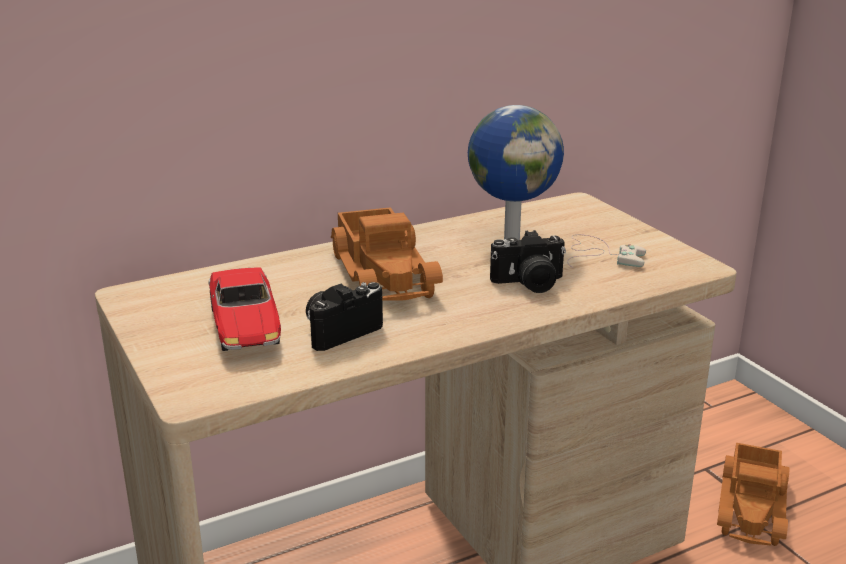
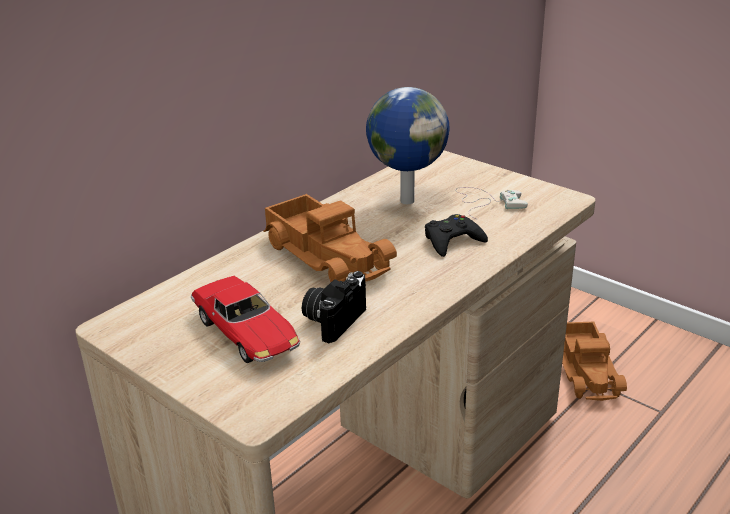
camera: 20 degrees left, 5 degrees up
(529, 284) = (452, 241): camera -> black game controller

